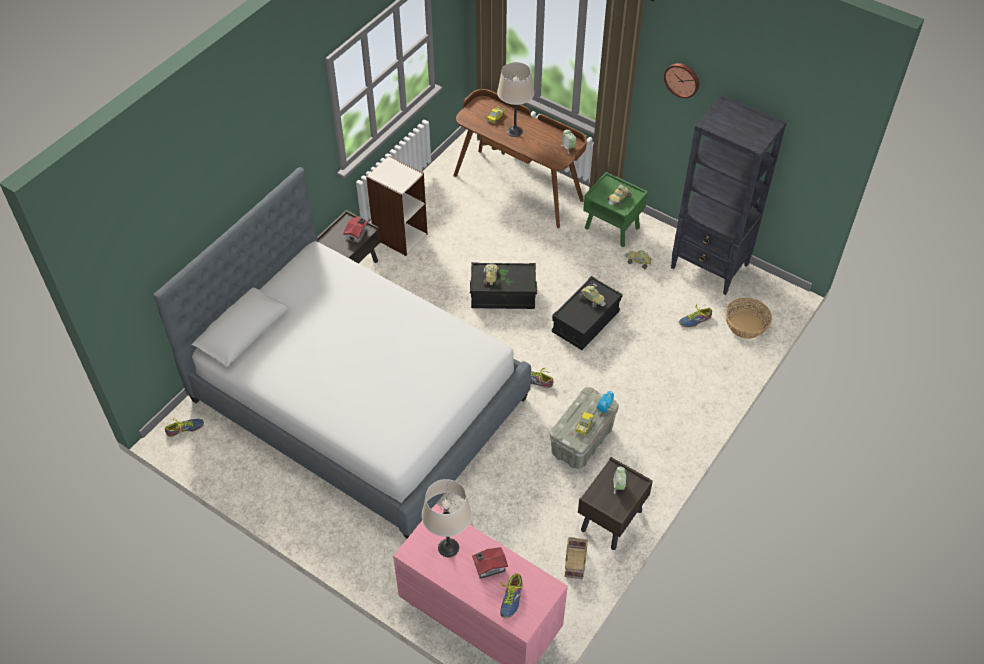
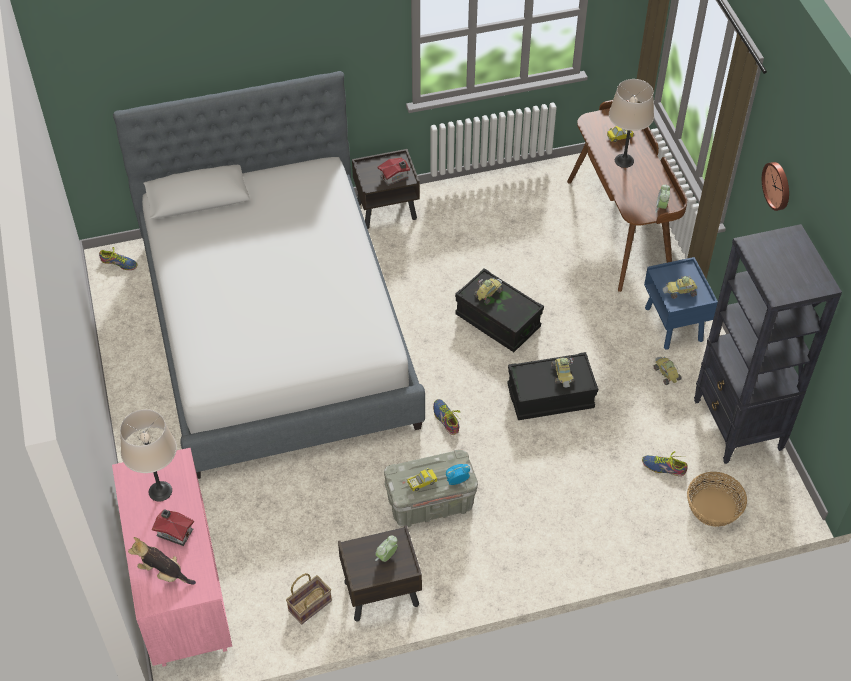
camera: 40 degrees right, 0 degrees up
(399, 236) = (459, 208): bookcase -> none
(511, 598) = (163, 573): shoe -> plush toy
(612, 228) = (674, 325): green nightstand -> blue nightstand

